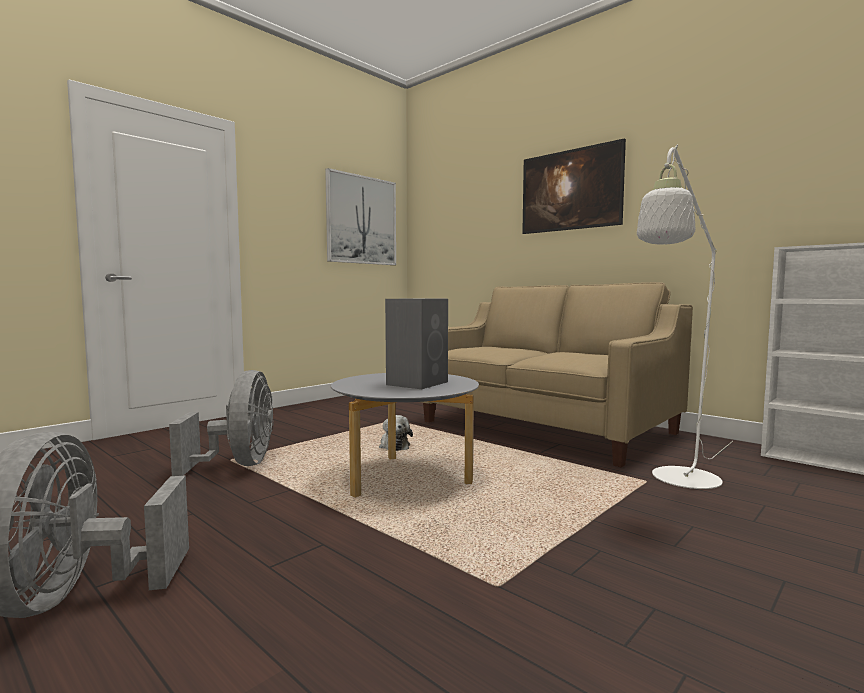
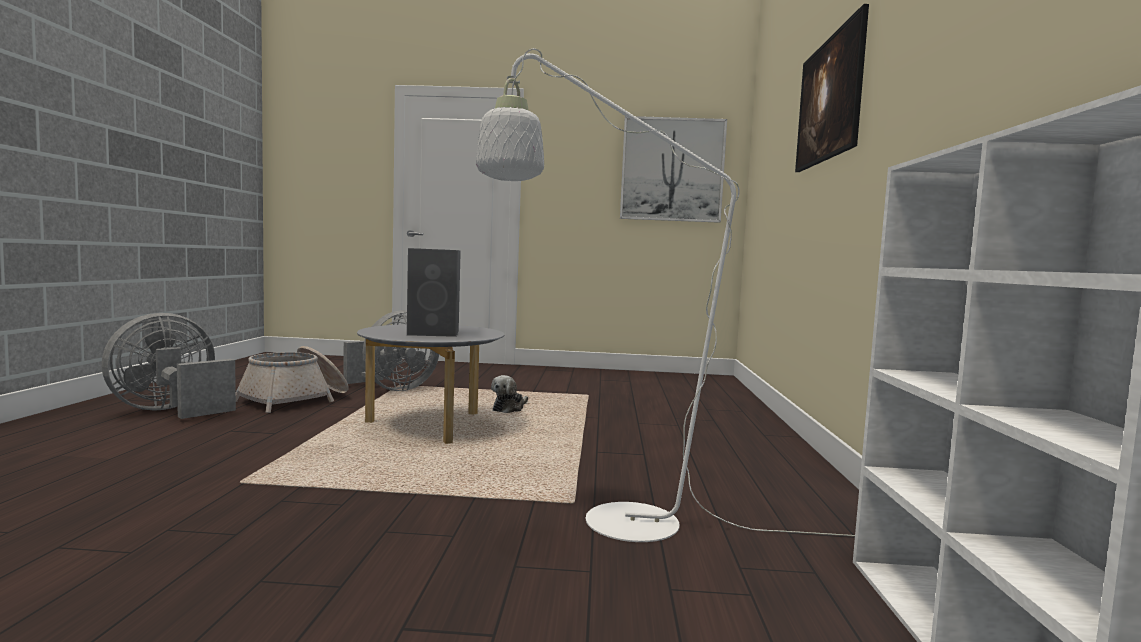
camera: 50 degrees right, 0 degrees up
(188, 512) = (296, 400): none -> basket
(545, 427) = (699, 441): beige sofa -> none

